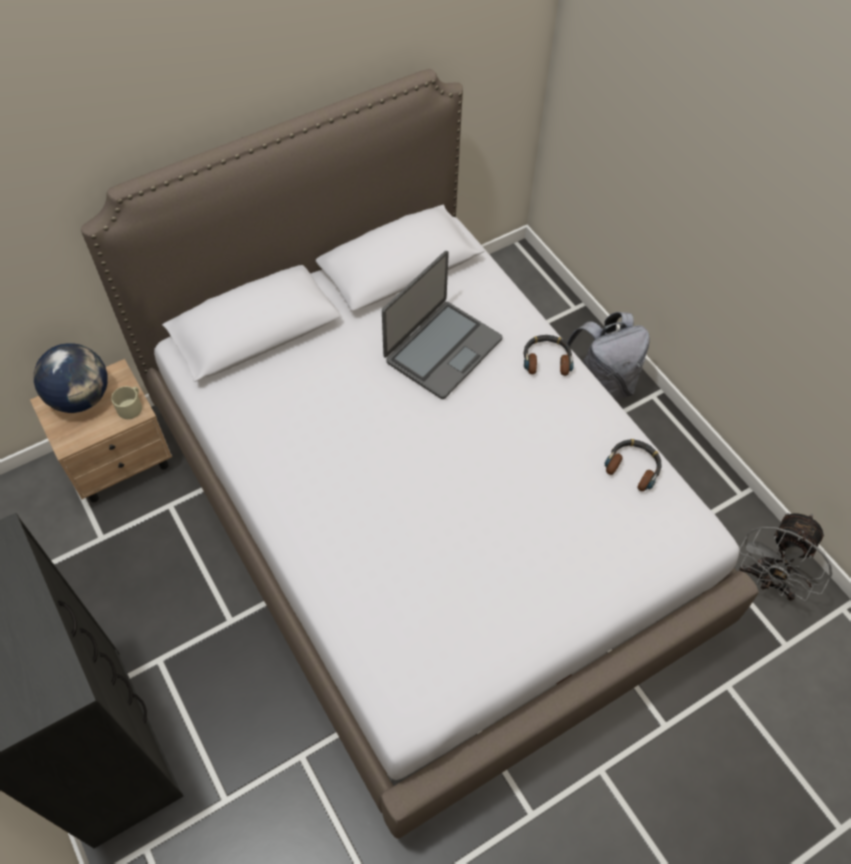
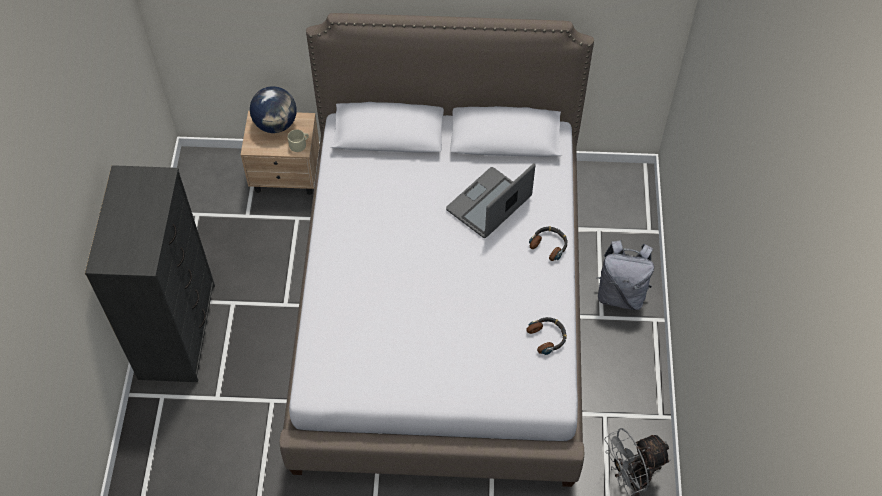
camera: 35 degrees right, 0 degrees up
(442, 349) = (489, 204): laptop -> laptop turned 150 degrees clockwise

